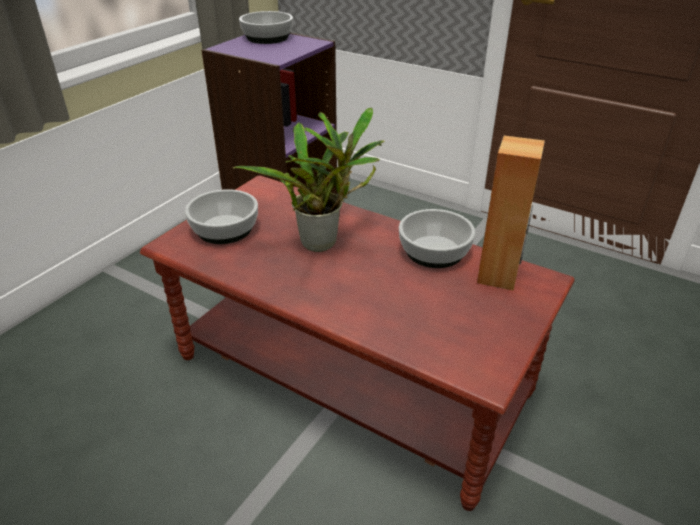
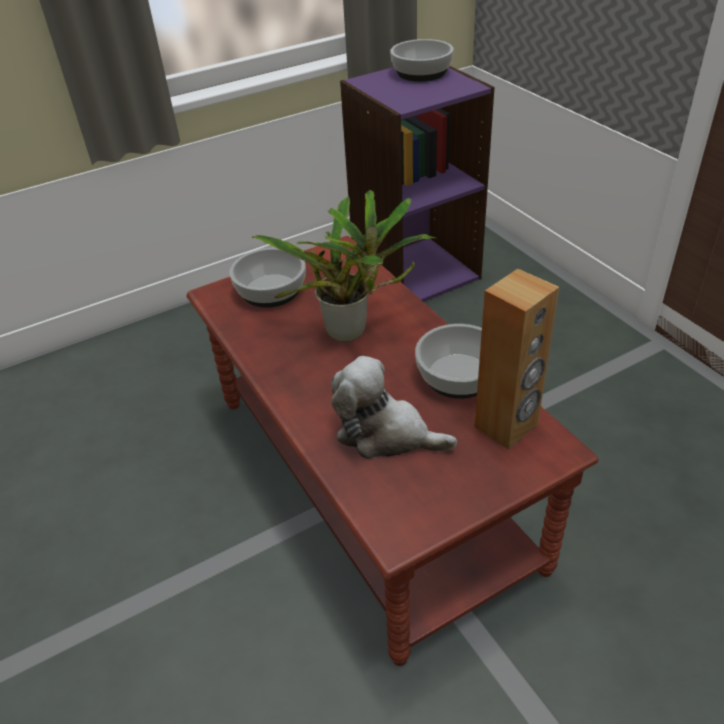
camera: 30 degrees right, 5 degrees up
(415, 308) = (386, 434): none -> plush toy

